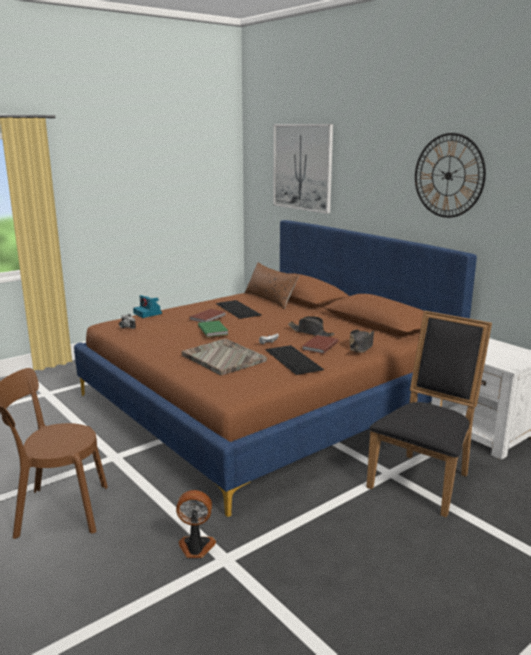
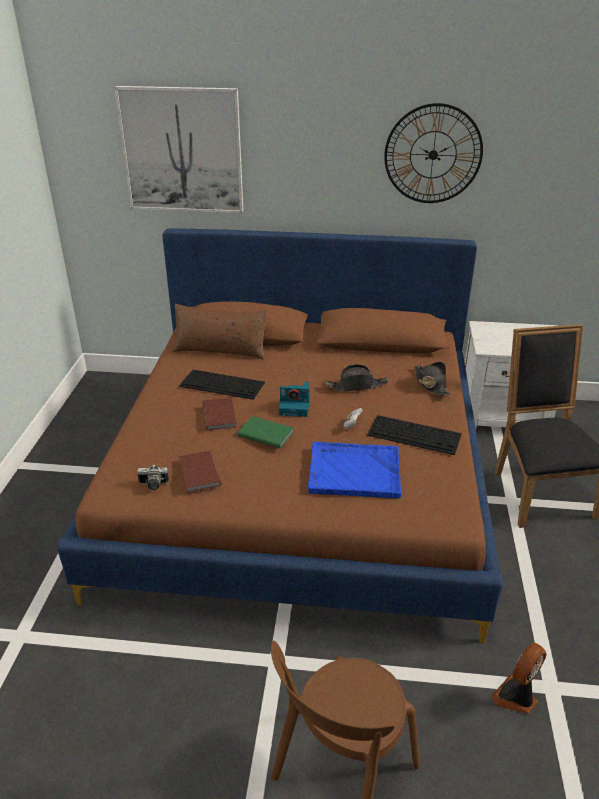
camera: 45 degrees left, 15 degrees up
(148, 313) = (129, 445): camera -> camera (295, 407)
(223, 358) = (353, 471): grey tray -> blue tray
(319, 346) = (398, 402): brown book -> brown book (198, 473)

